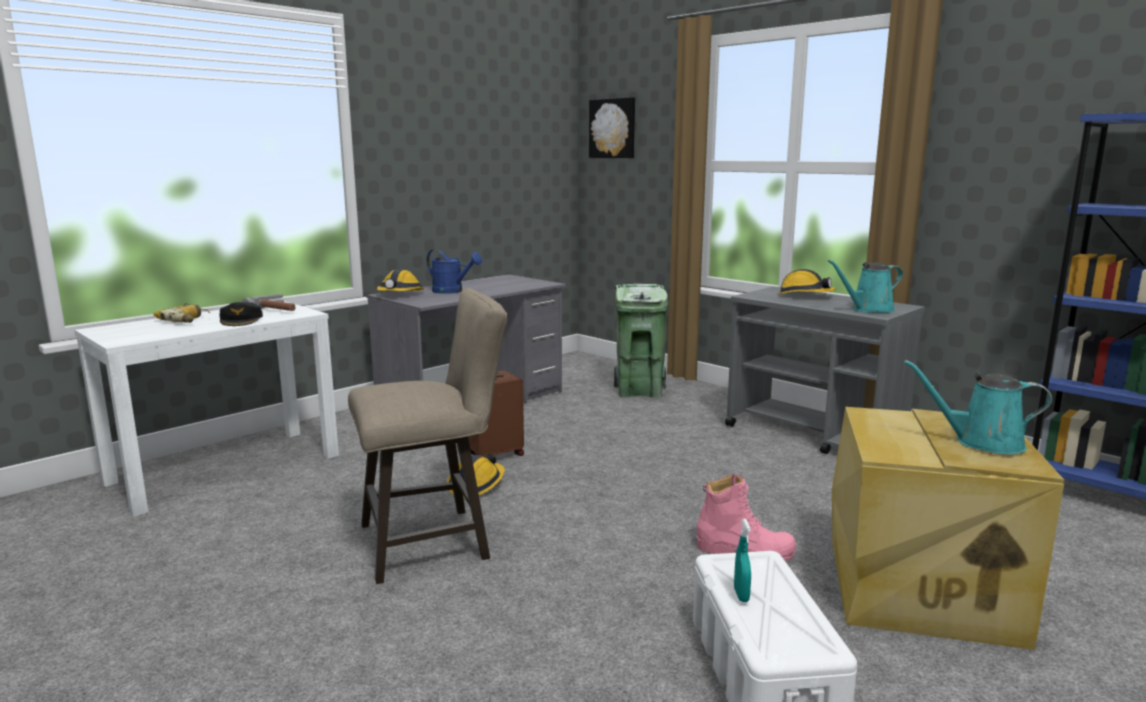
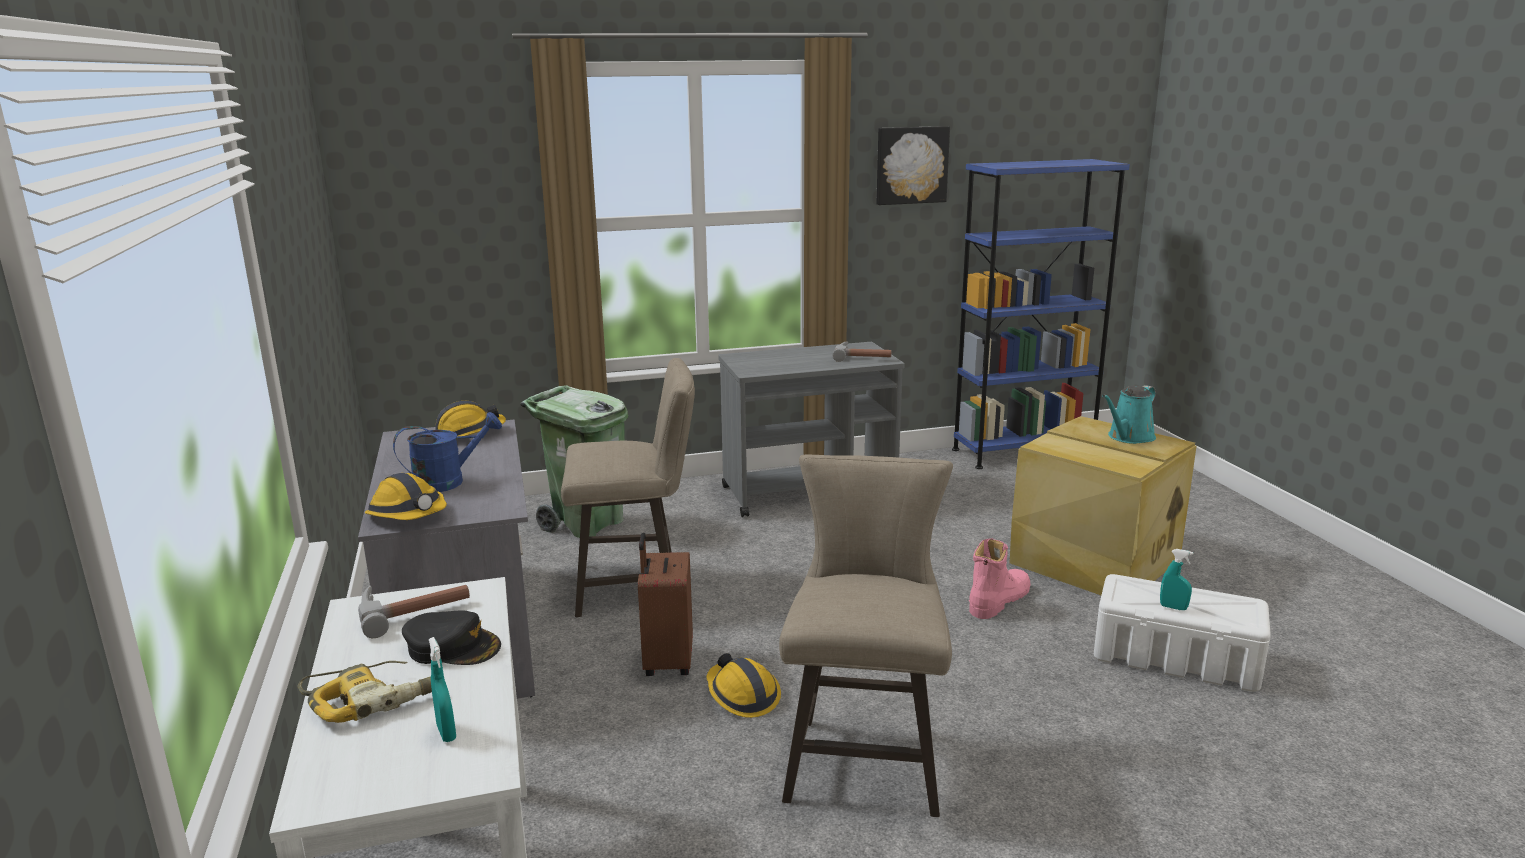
camera: 60 degrees left, 5 degrees up
(155, 332) = (446, 732): none -> turquoise spray bottle
(579, 423) = (637, 585): none -> beige stool
(613, 128) = (408, 182): picture -> picture (911, 165)
(805, 296) = (780, 358): hard hat -> hard hat (468, 434)
(868, 309) = (863, 357): turquoise watering can -> hammer

